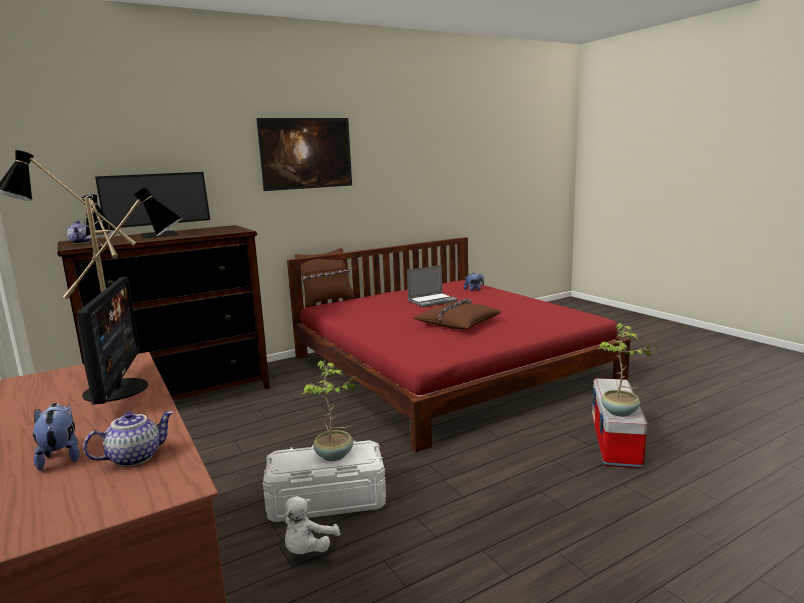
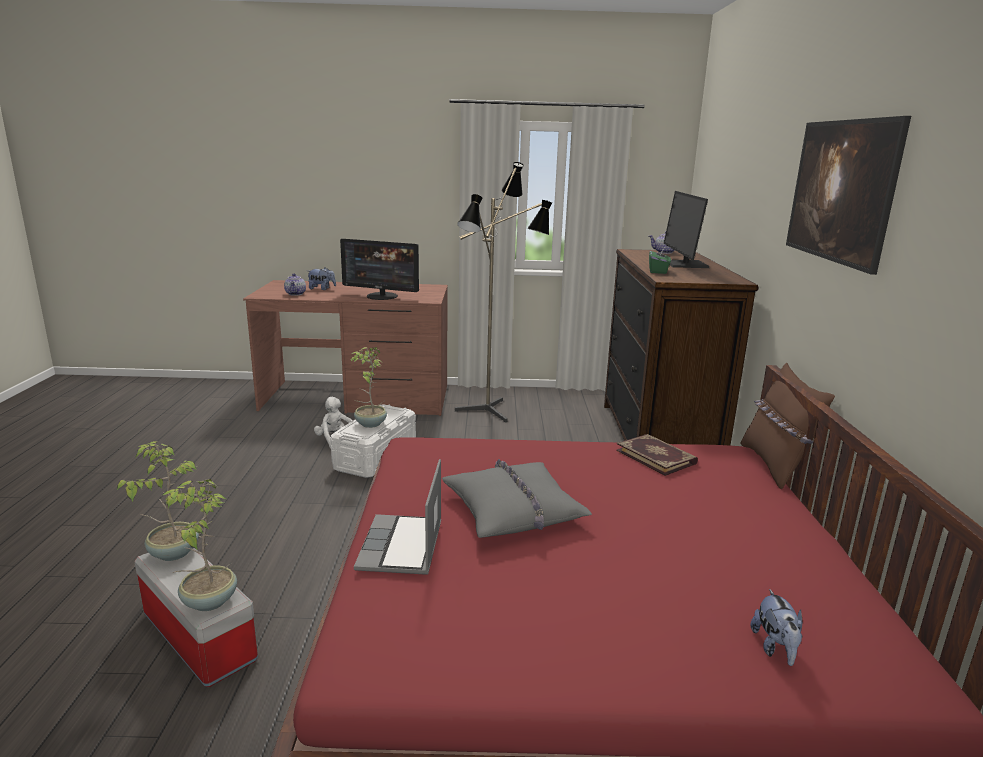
camera: 120 degrees right, 5 degrees up
(207, 234) = (658, 271): none -> green tissue box
(348, 315) = (656, 456): none -> book
(432, 301) = (693, 547): laptop -> laptop (402, 547)
(457, 323) = (513, 510): brown pillow -> grey pillow
(616, 384) = (208, 601): none -> potted plant

